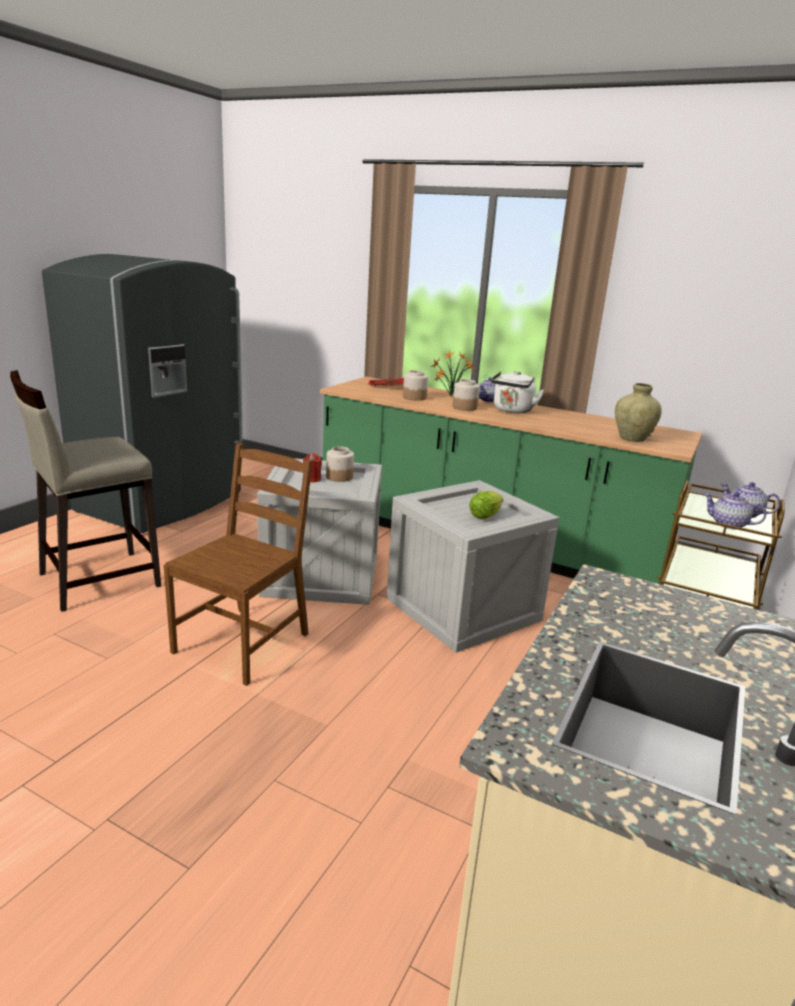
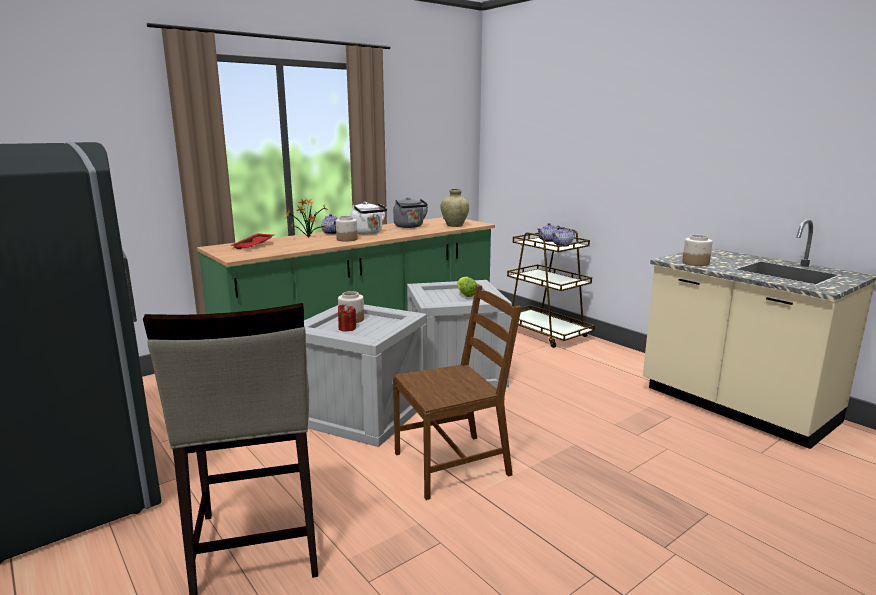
camera: 65 degrees left, 5 degrees down
(243, 643) = (453, 464): brown chair -> brown chair turned 105 degrees clockwise
(414, 397) = (300, 245): jar -> jar (695, 263)
(581, 422) = (410, 227): none -> grey kettle

